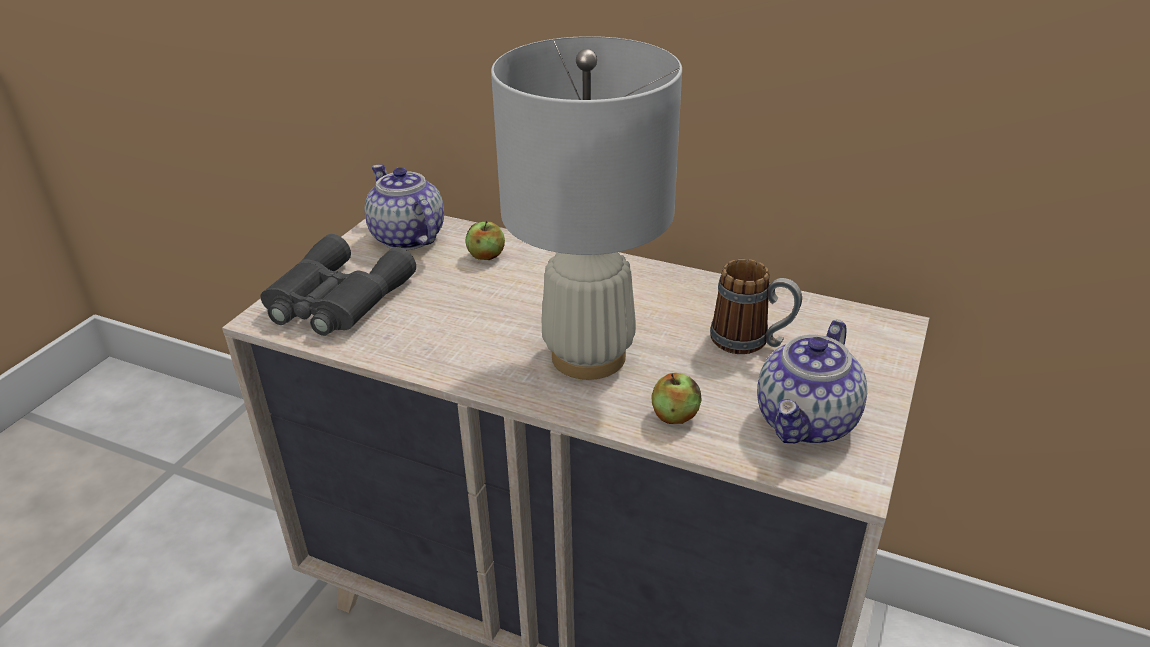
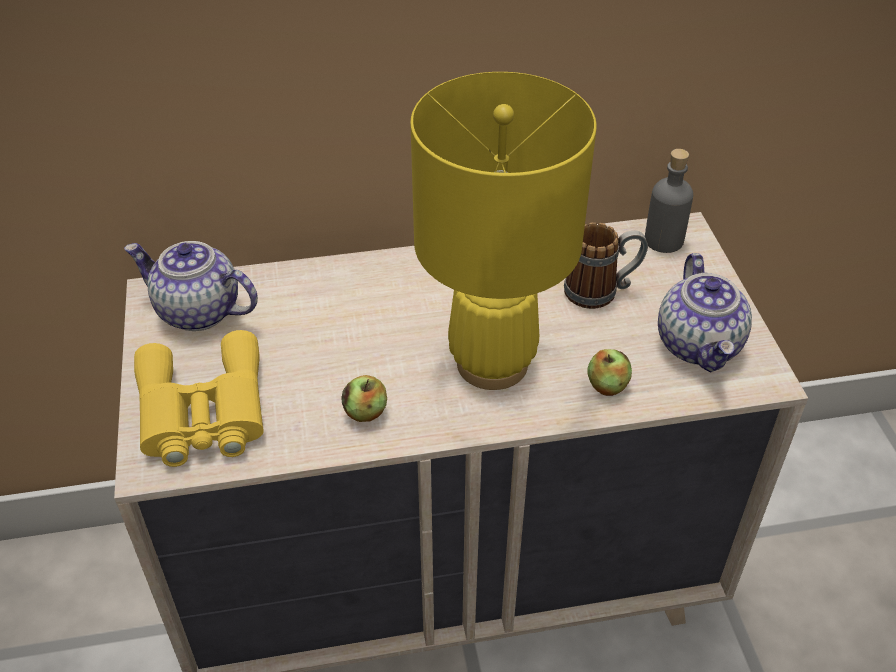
camera: 35 degrees left, 10 degrees up
(335, 300) = (202, 413): grey binoculars -> yellow binoculars
(486, 256) = (300, 300): apple -> apple (365, 412)
(588, 356) = (492, 363): white table lamp -> yellow table lamp
(861, 326) = (663, 240): none -> grey bottle

